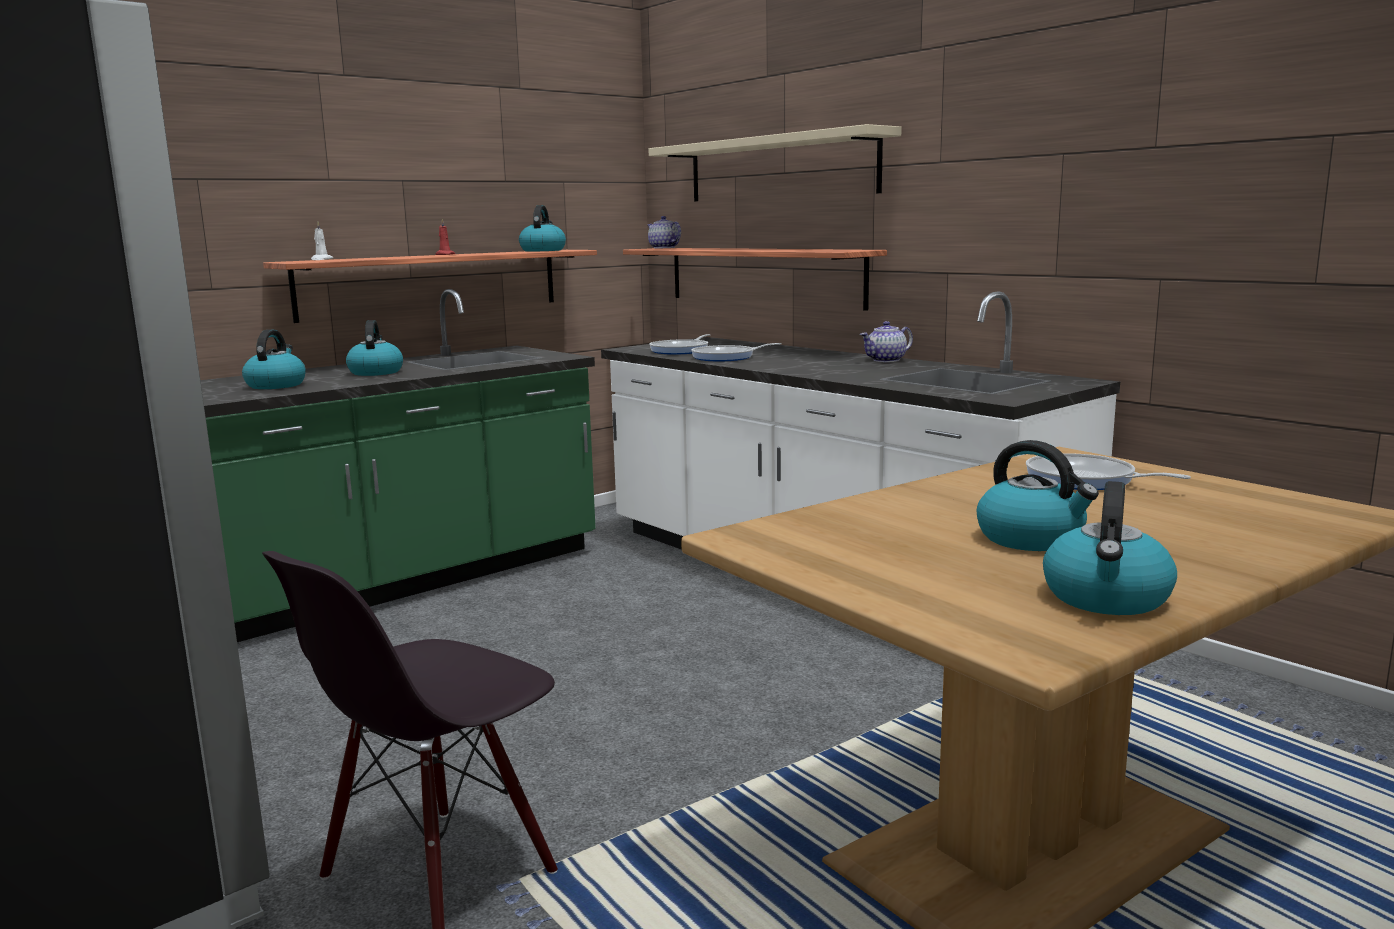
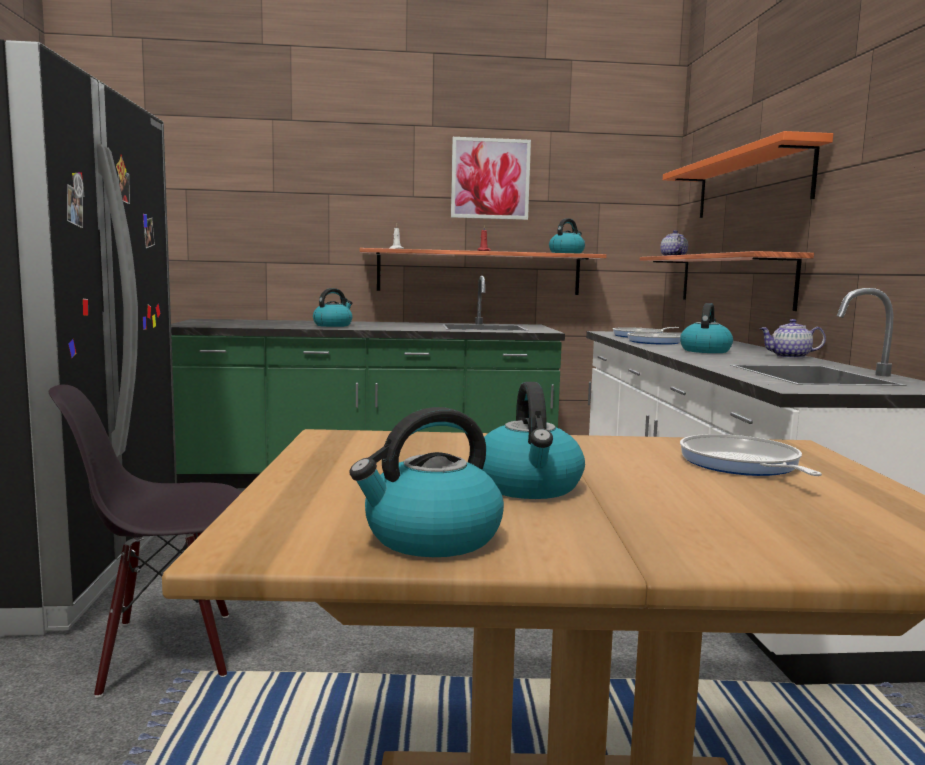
camera: 35 degrees right, 5 degrees down
(375, 372) = (404, 326): kettle -> kettle (705, 351)
(432, 152) = (490, 179): none -> picture
(779, 168) = (751, 184): beige shelf -> orange shelf

